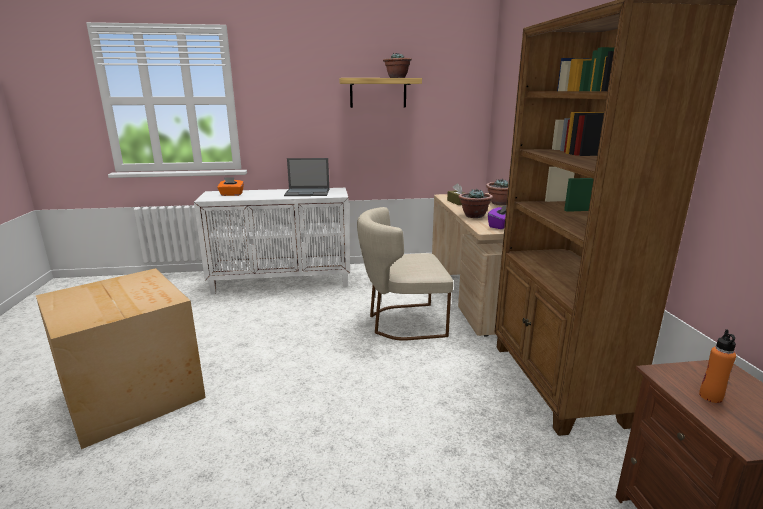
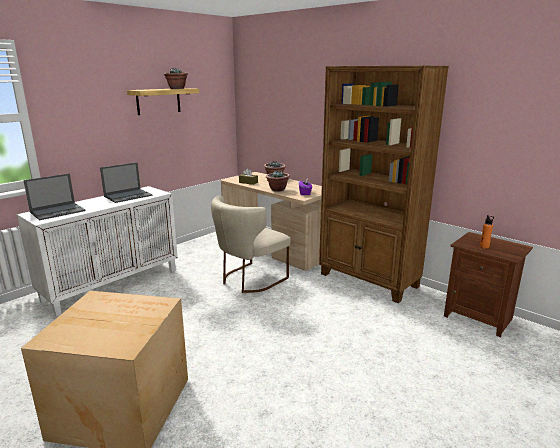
camera: 40 degrees left, 0 degrees up
(231, 194) = (58, 211): orange tissue box -> laptop

